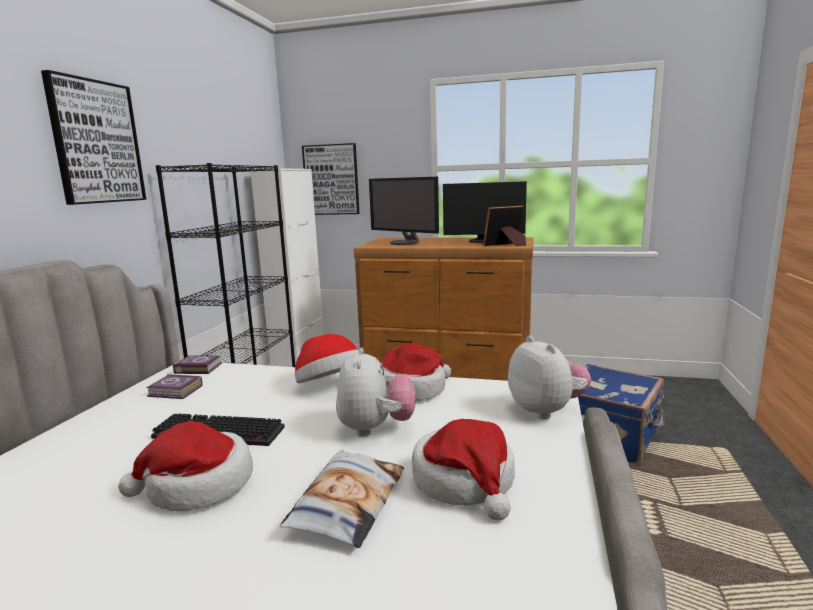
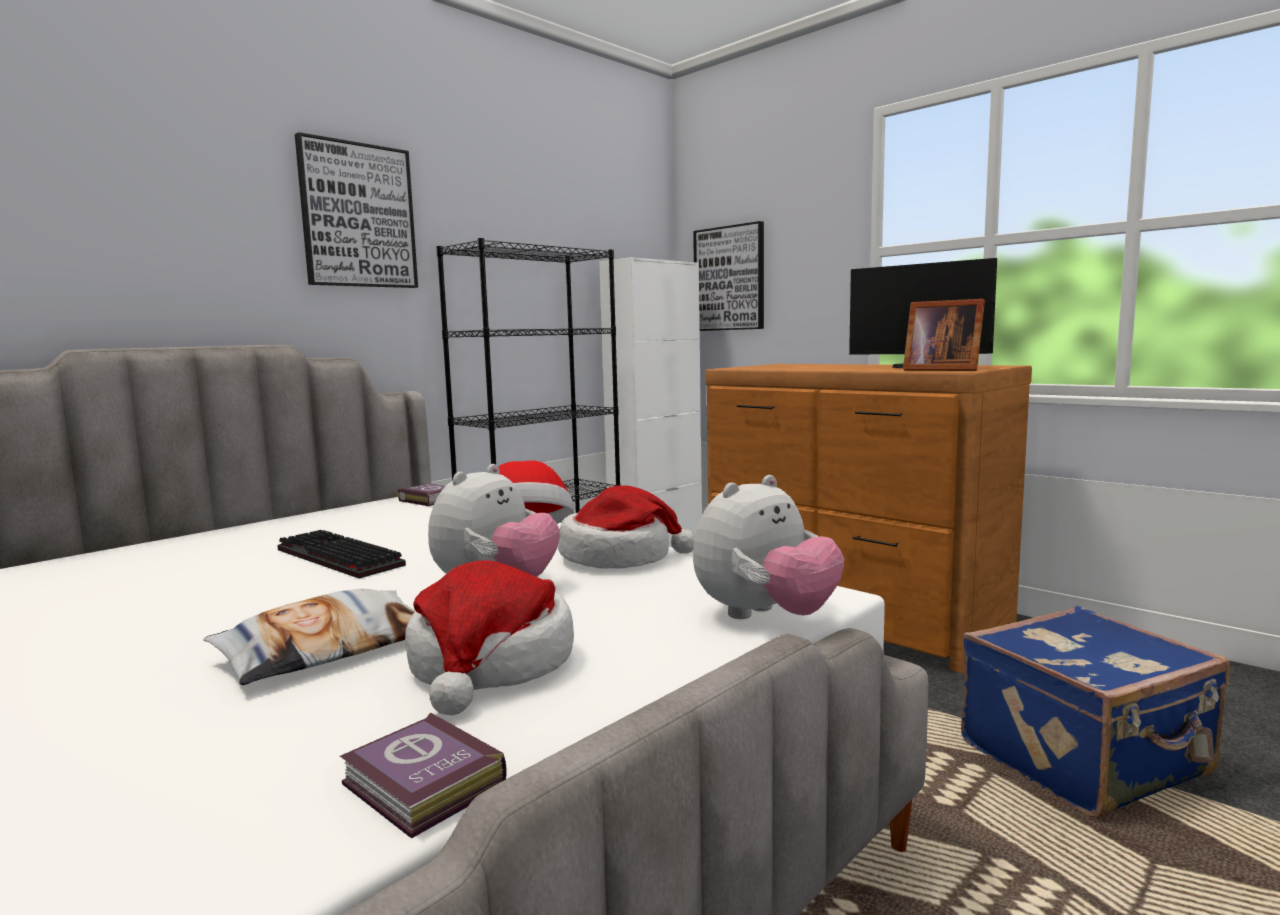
camera: 30 degrees right, 5 degrees down
(176, 391) = (371, 516): book -> book (423, 787)
(197, 485) = (238, 596): hat -> none
(405, 243) = (791, 367): monitor -> none
(506, 245) = (940, 370): picture frame -> picture frame turned 150 degrees counterclockwise
(546, 410) = (765, 616): plush toy -> plush toy turned 45 degrees clockwise

